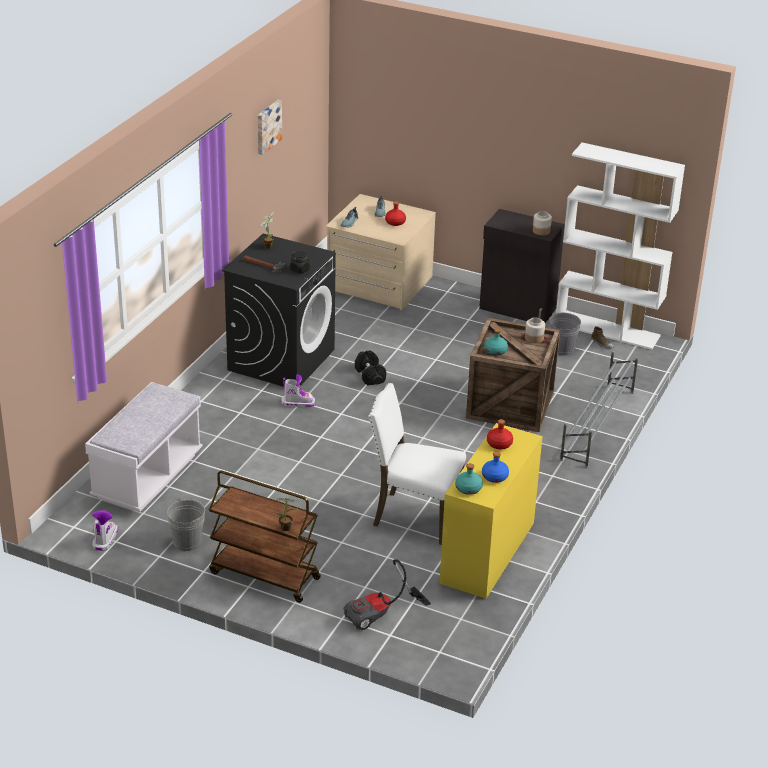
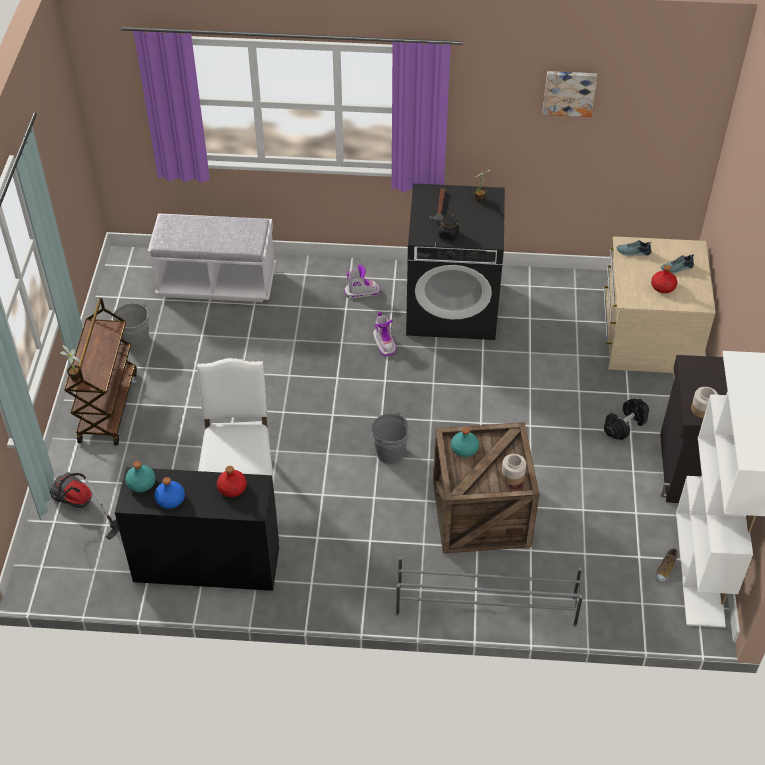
camera: 70 degrees right, 15 degrees up
(105, 539) = (118, 290): boot -> boot (362, 292)
(369, 375) = (465, 381): black dumbbell -> black dumbbell (625, 425)
(488, 553) = (206, 564): yellow desk -> black desk
(562, 349) = (626, 533): grey bucket -> grey bucket (390, 452)

